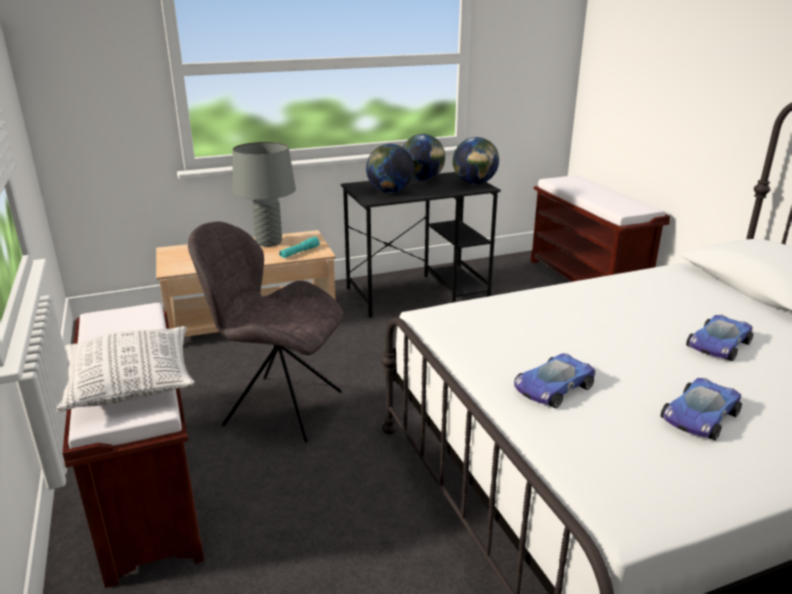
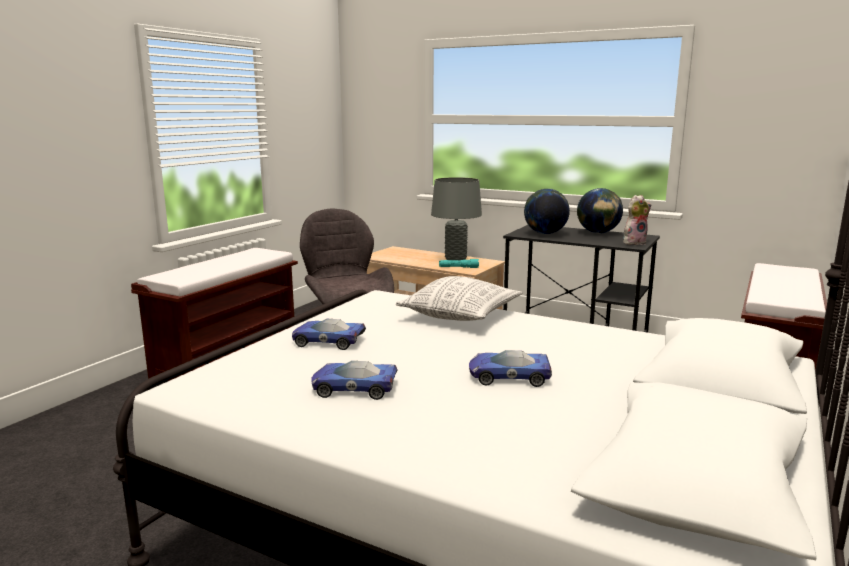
camera: 50 degrees right, 10 degrees down
(131, 384) = (197, 272): pillow -> pillow (460, 315)
(474, 184) = (634, 242): globe -> plush toy

